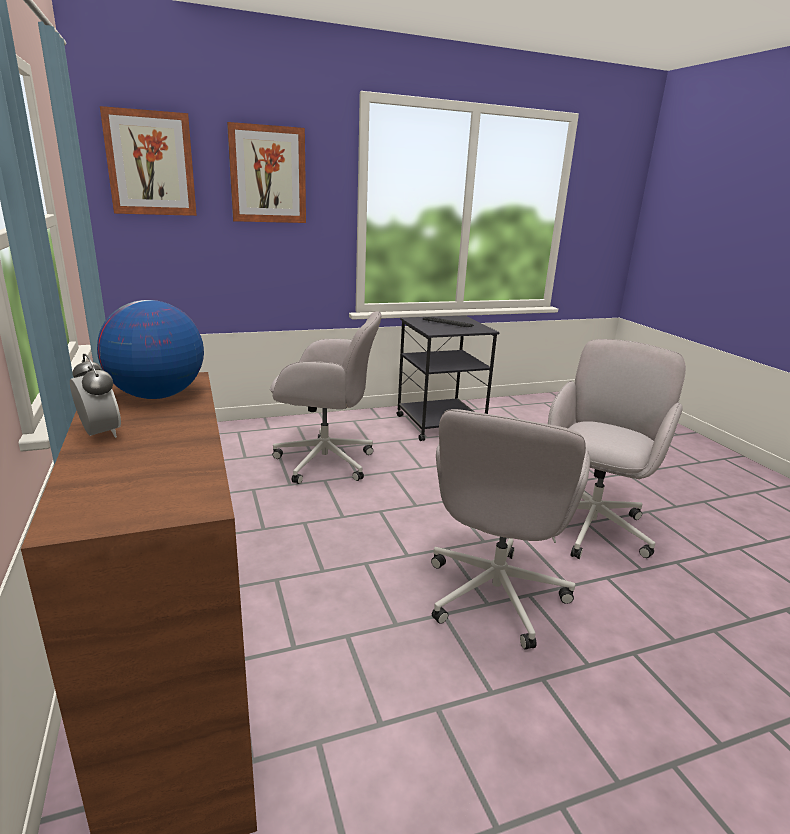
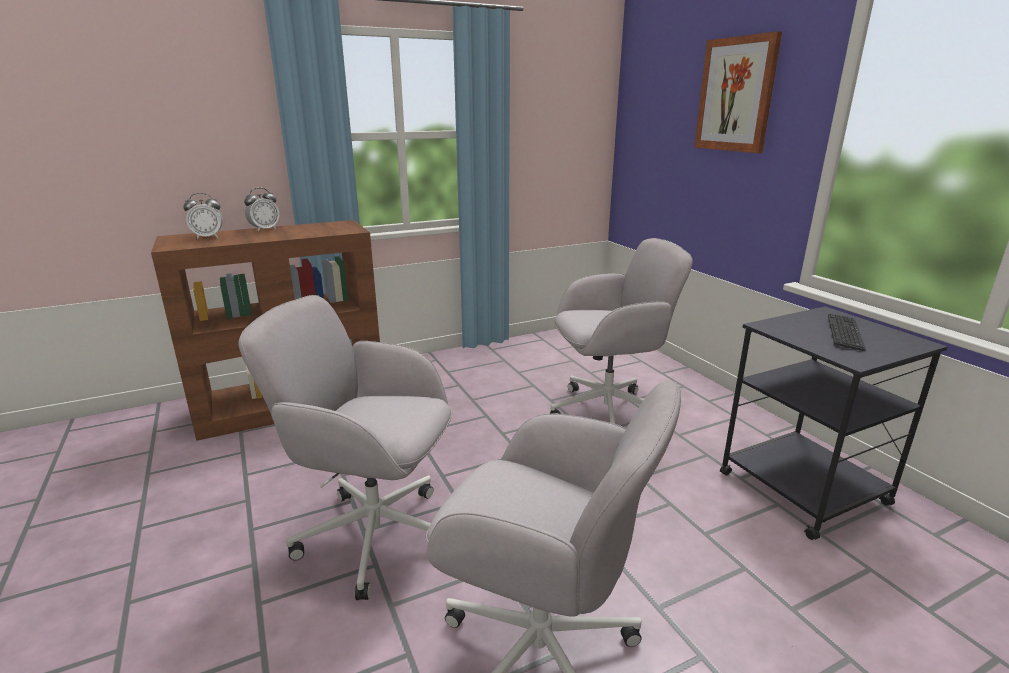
camera: 85 degrees right, 0 degrees up
(124, 478) = (208, 237): none -> alarm clock
(150, 163) = (653, 91): picture -> none
(157, 396) = (320, 230): globe -> none
(326, 462) = (608, 412): grey office chair -> grey office chair turned 105 degrees counterclockwise

